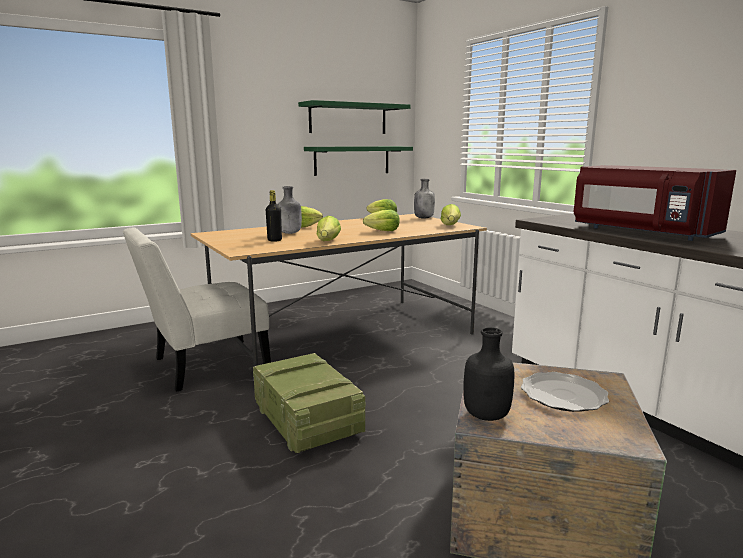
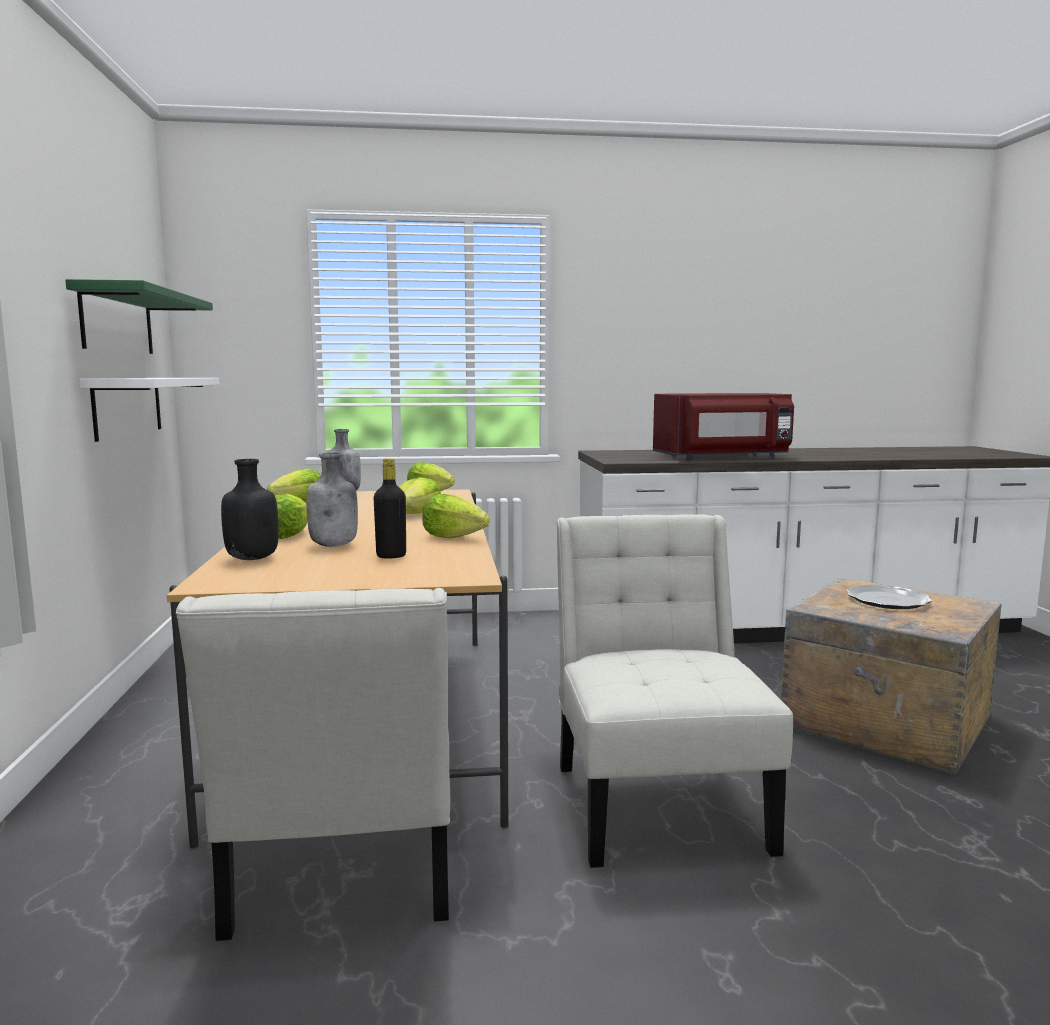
camera: 65 degrees left, 5 degrees down
(308, 421) = (657, 800): crate -> white chair
(352, 160) = (128, 406): green shelf -> white shelf
(487, 415) = (932, 628): black bottle -> black bottle (253, 558)

